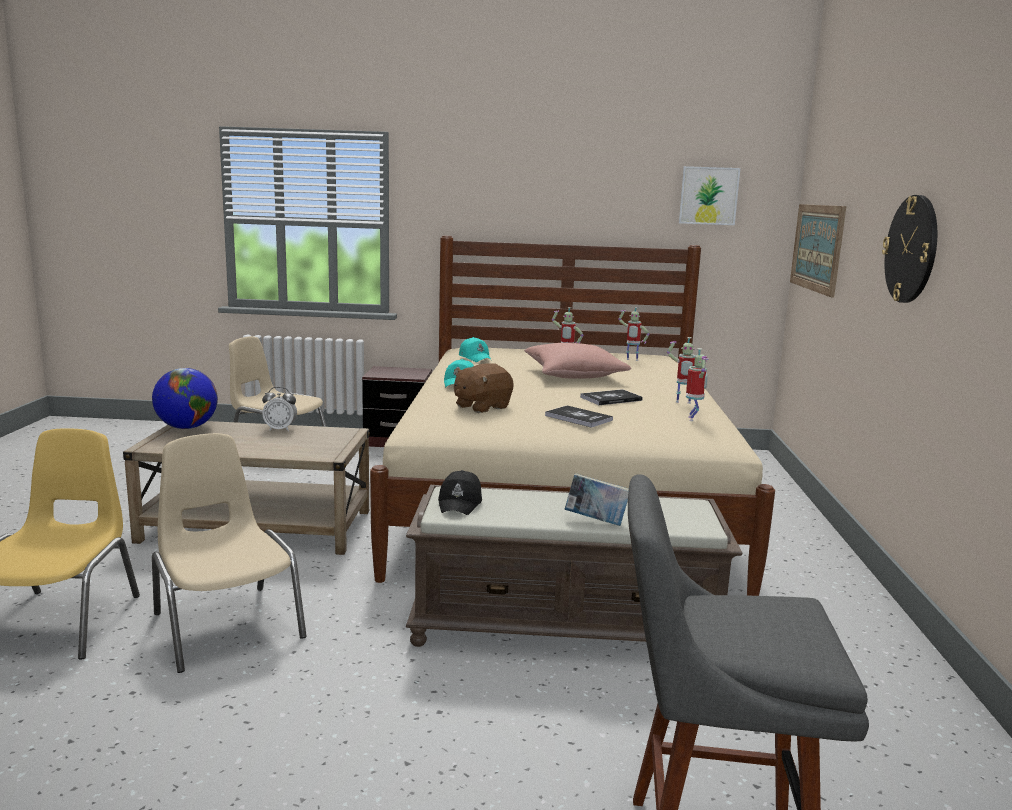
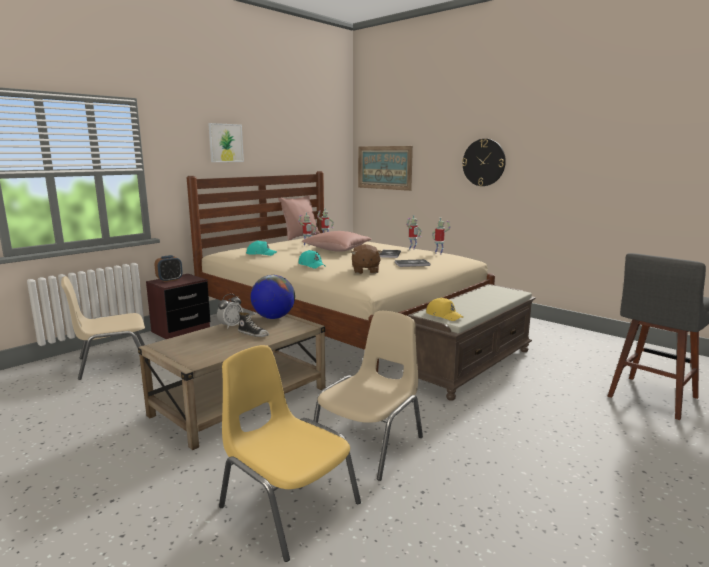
camera: 50 degrees left, 0 degrees up
(187, 427) = (170, 347): globe -> globe (273, 317)
(226, 625) = (370, 443): beige chair -> beige chair turned 120 degrees clockwise
(266, 443) = (253, 334): none -> shoe
(392, 371) = (169, 280): none -> alarm clock
(461, 503) = (444, 315): black cap -> yellow cap
(596, 521) = (495, 302): book -> none
(631, 352) = (300, 237): none -> pink pillow
(708, 196) = (319, 143): picture -> picture (226, 143)

